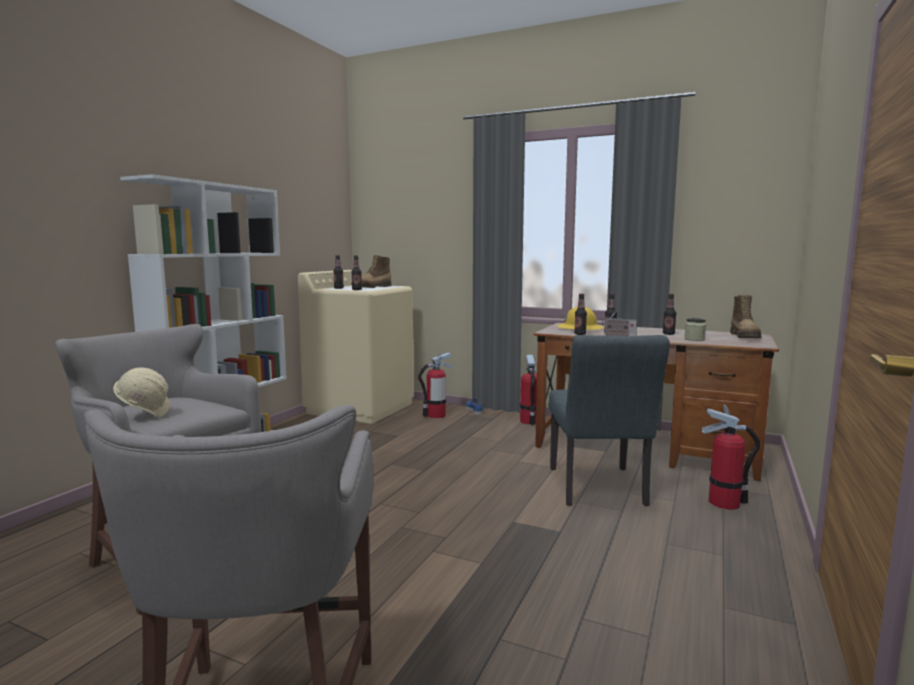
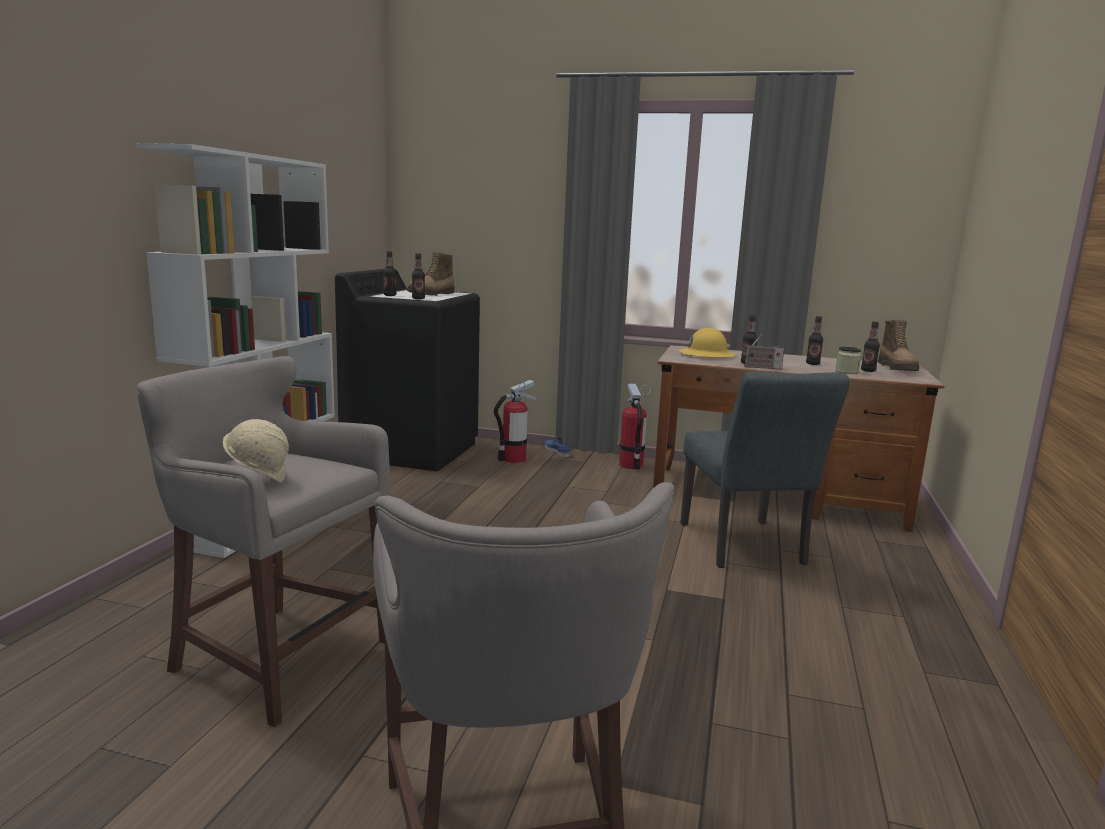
camera: 10 degrees left, 5 degrees up
(360, 408) = (412, 450): beige washing machine -> black washing machine
(580, 334) = (713, 363): bottle -> bottle (868, 370)
(724, 502) = (884, 558): fire extinguisher -> none

